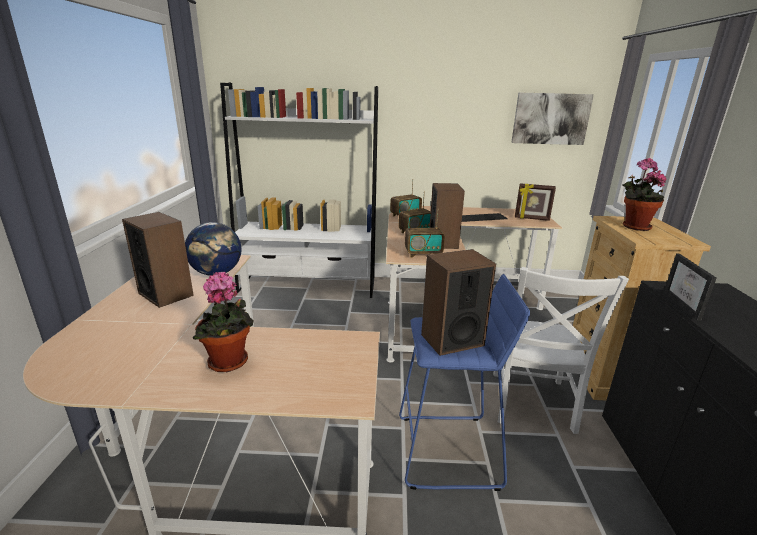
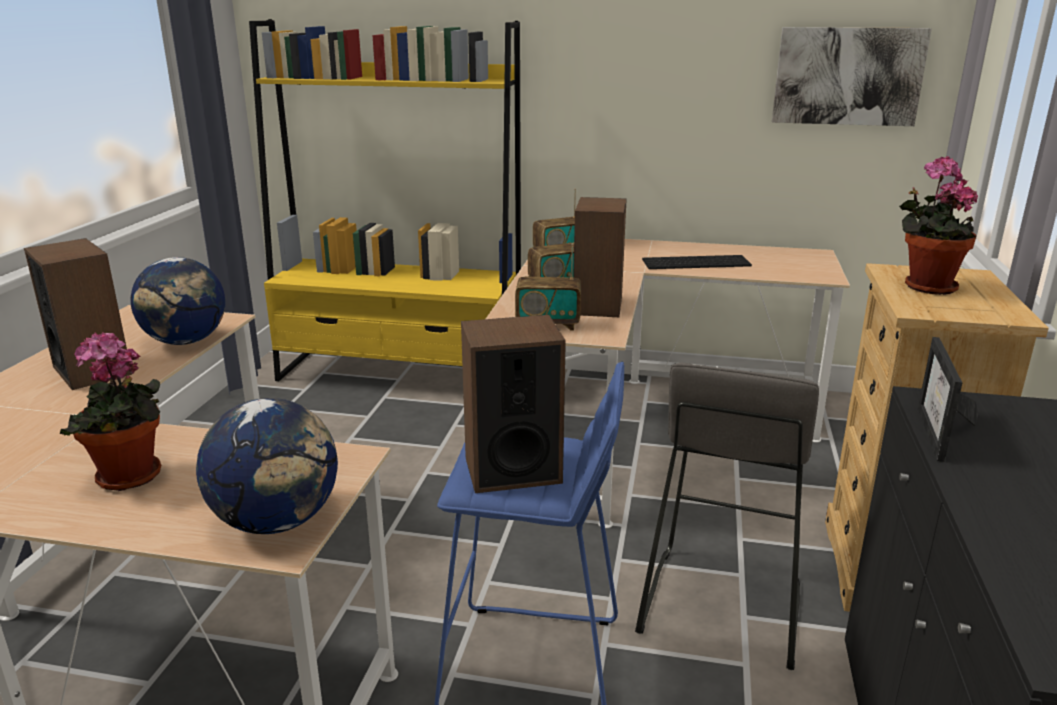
camera: 10 degrees right, 0 degrees up
(308, 286) = (400, 375): white bookcase -> yellow bookcase
(340, 384) = (277, 521): none -> globe
(531, 219) = (800, 267): picture frame -> none
(531, 404) = (719, 607): white chair -> grey stool

